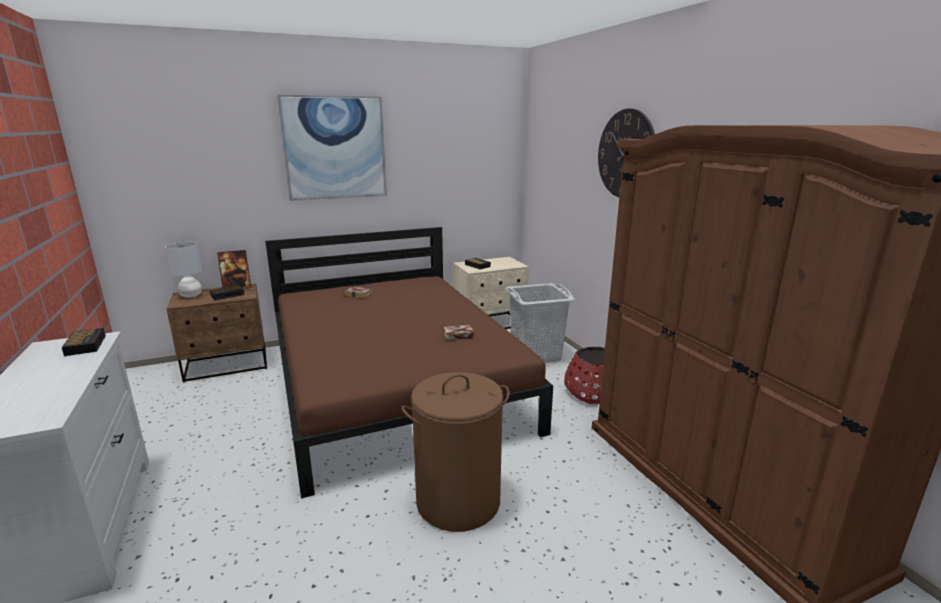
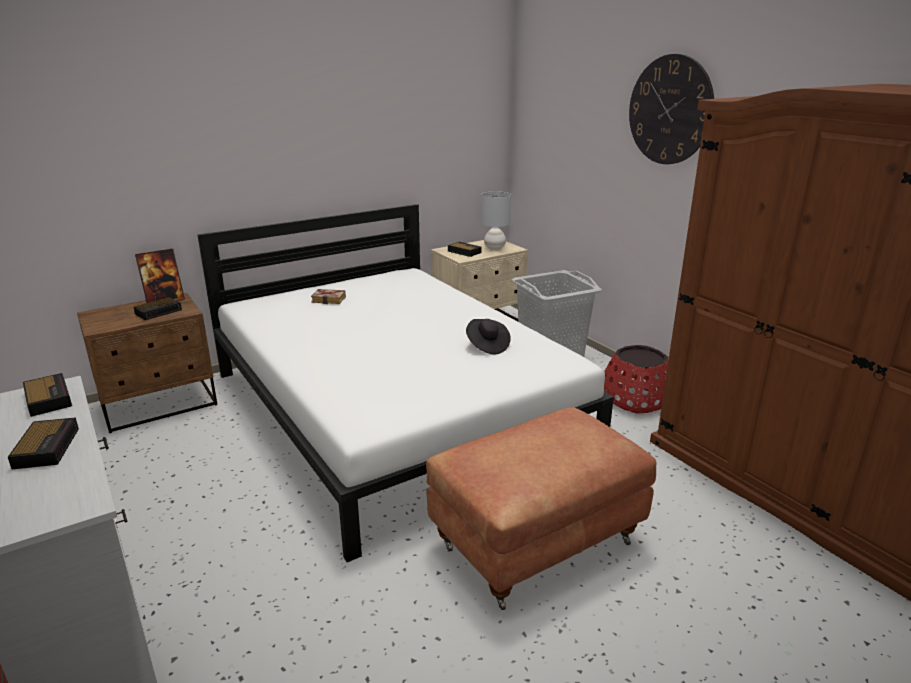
camera: 10 degrees left, 5 degrees up
(56, 378) = (47, 447): none -> alarm clock
(191, 295) = (107, 316): grey table lamp -> grey table lamp (495, 248)
(335, 148) = (282, 104): picture -> none
(394, 384) = (394, 410): brown bed -> white bed
(457, 336) = (487, 346): book -> black hat
(458, 501) = (536, 542): brown laundry basket -> brown ottoman

